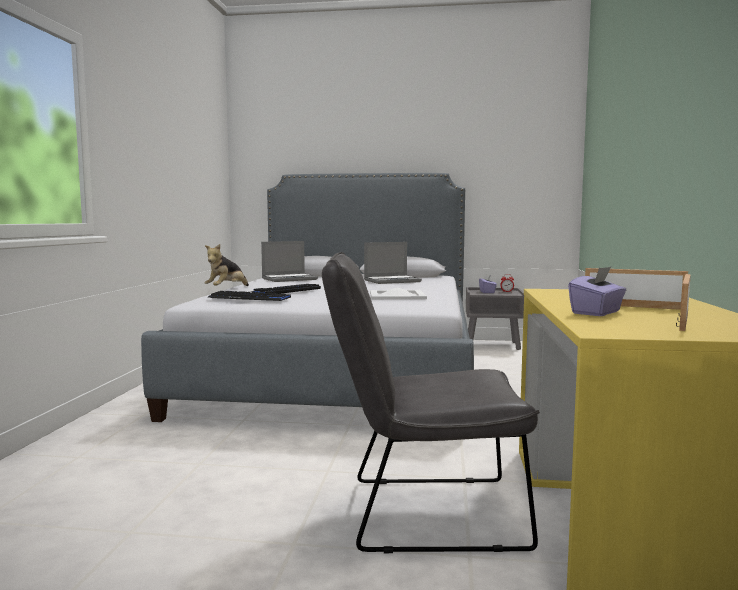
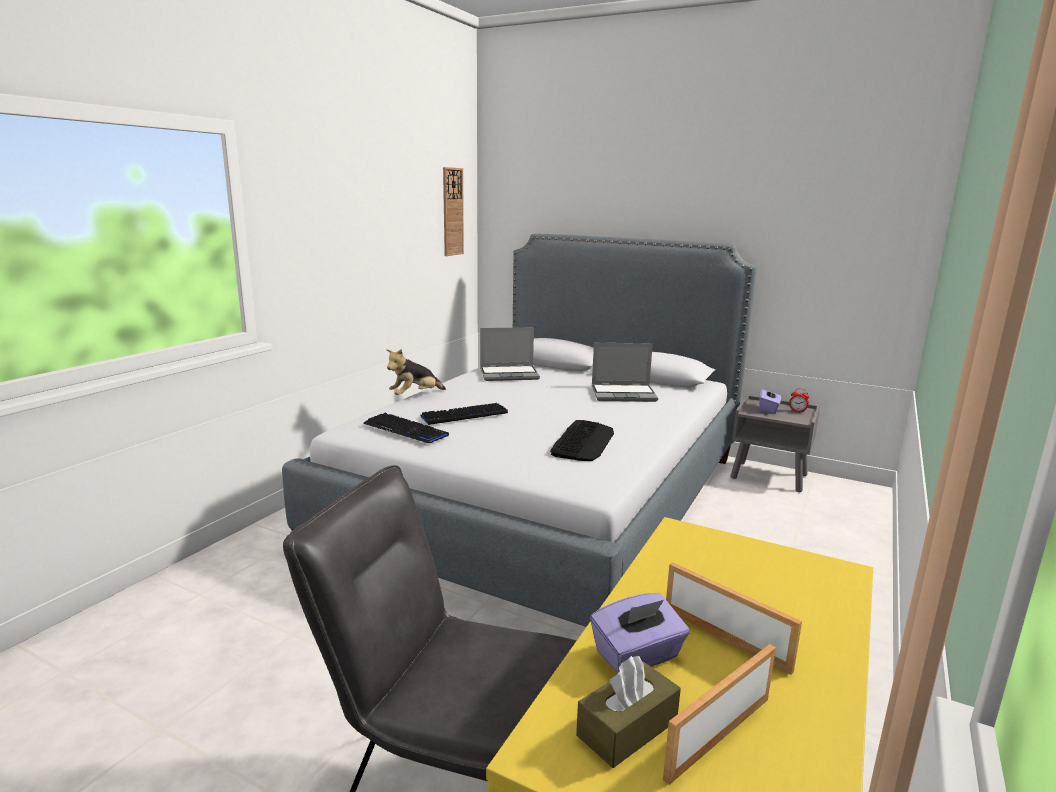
camera: 20 degrees right, 10 degrees up
(214, 156) = (452, 212): none -> wall clock
(396, 295) = (583, 442): white tray -> keyboard
(633, 324) = (627, 728): none -> brown tissue box

